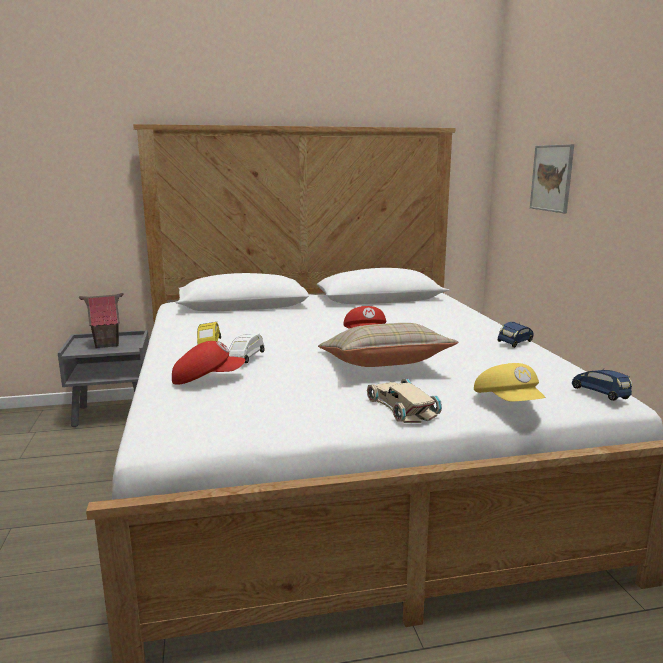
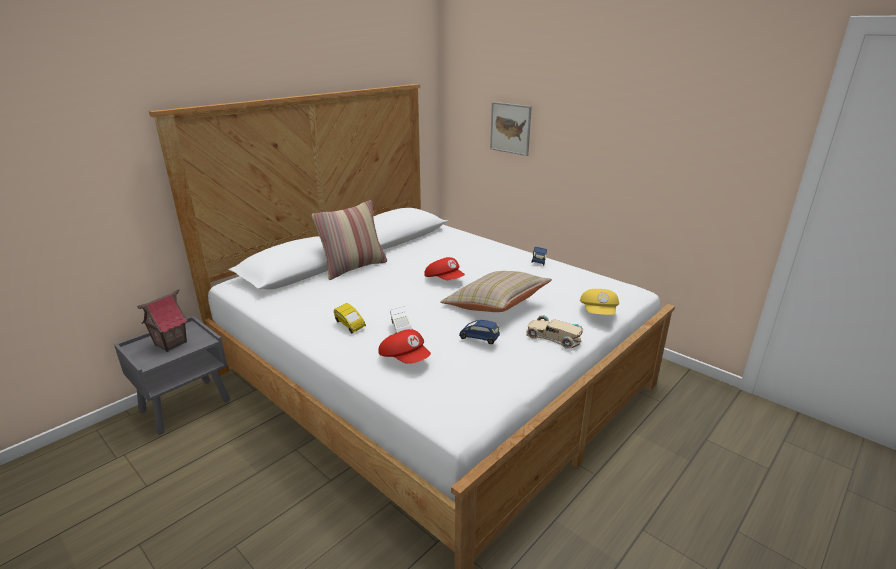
camera: 35 degrees left, 10 degrees up
(207, 379) = (405, 358): red cap -> red cap turned 90 degrees clockwise
(294, 311) = (353, 267): none -> pillow
(508, 403) = (599, 313): yellow cap -> yellow cap turned 60 degrees clockwise
(600, 395) = (627, 291): blue toy car -> blue toy car (479, 339)

